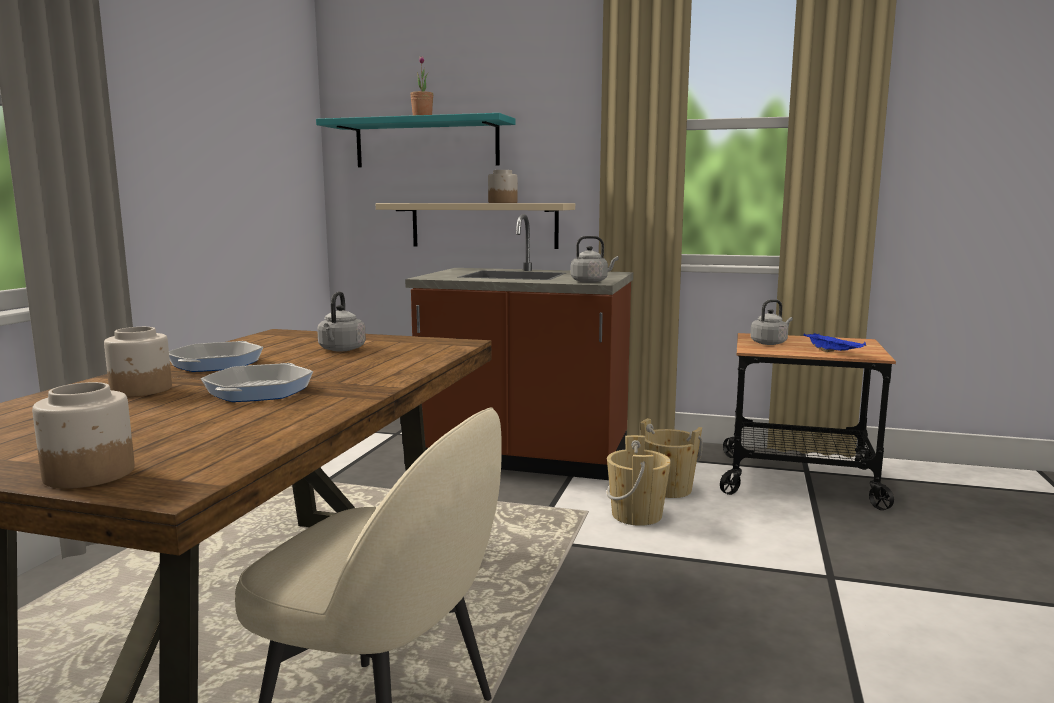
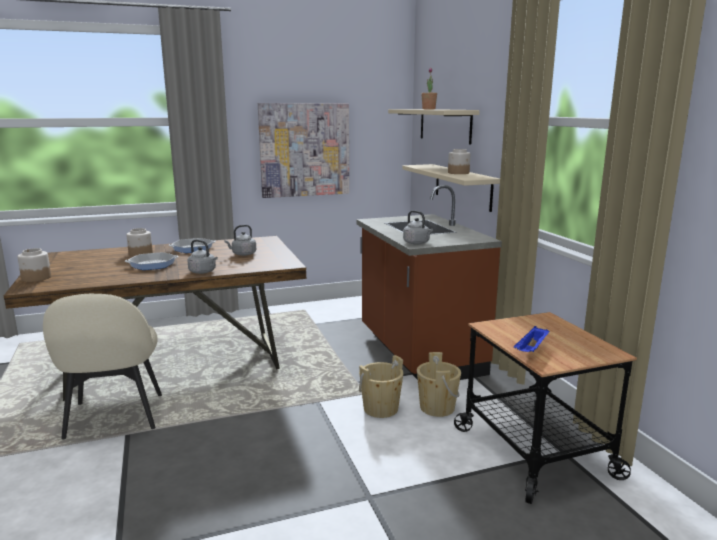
camera: 55 degrees right, 5 degrees up
(211, 179) = (304, 150): none -> picture
(426, 143) = (445, 125): turquoise shelf -> beige shelf
(770, 343) = (526, 326): grey kettle -> grey kettle (203, 272)

